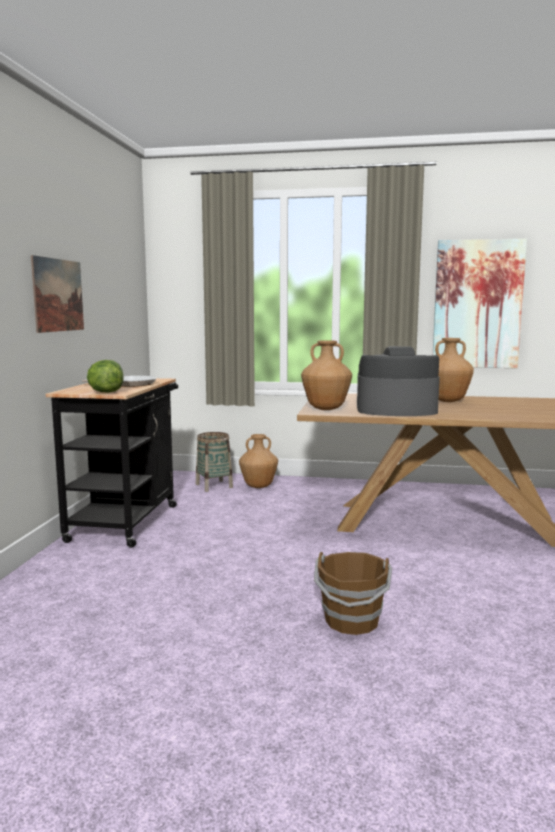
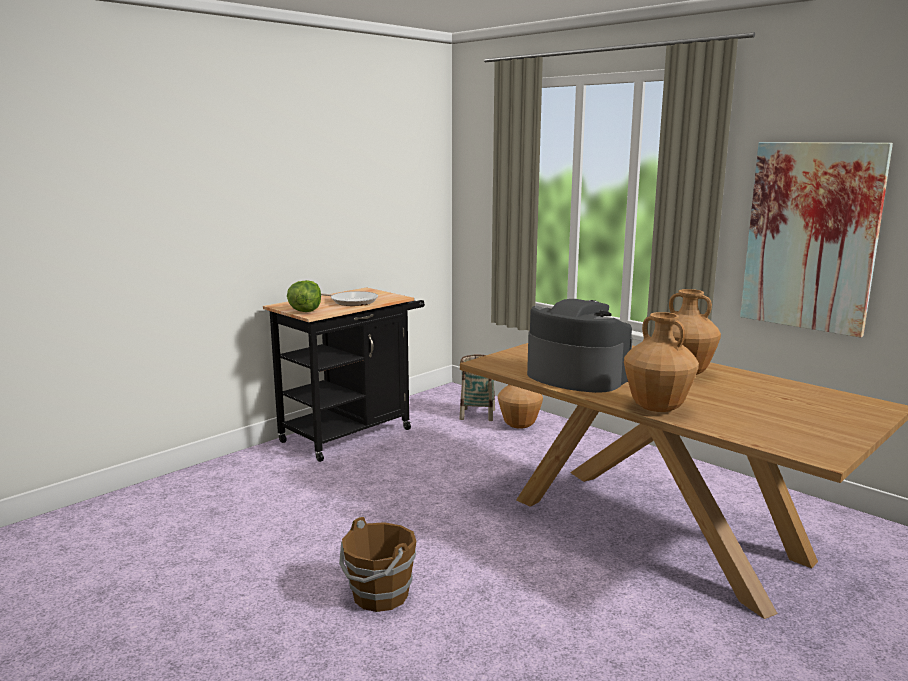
camera: 35 degrees right, 5 degrees up
(58, 295) = (292, 211): picture -> none
(325, 409) = (507, 360): brown vase -> brown vase (656, 408)

